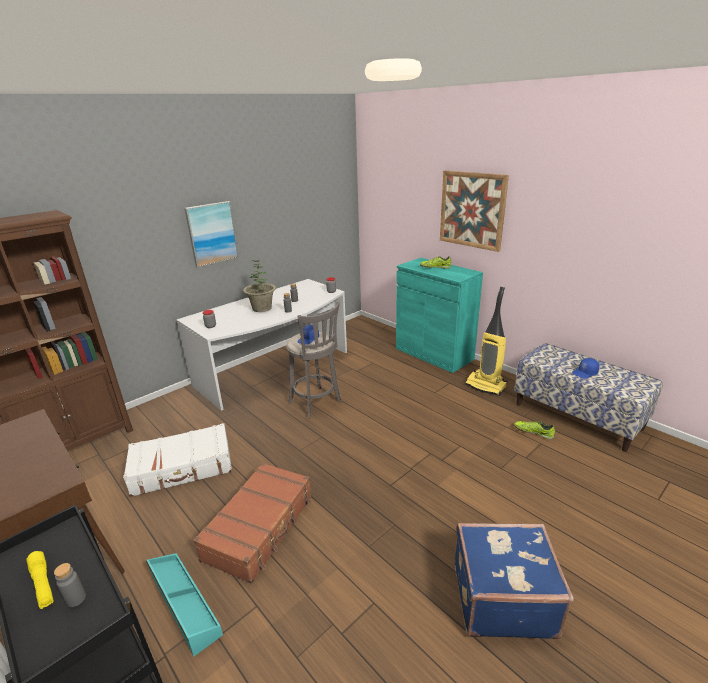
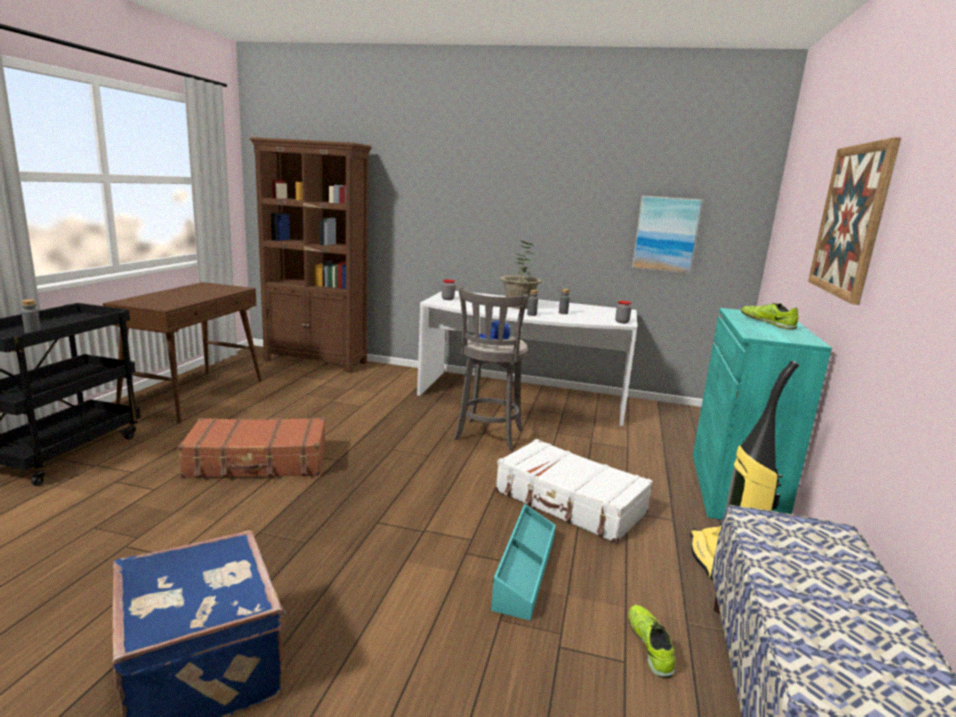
camera: 55 degrees right, 10 degrees down
(43, 584) = (50, 325): yellow flashlight -> none
(183, 468) = (317, 405): white suitcase -> white suitcase (569, 502)
(184, 605) = (149, 457): turquoise storage box -> turquoise storage box (523, 570)
(212, 233) = (512, 207): picture -> picture (666, 234)
(585, 373) = (804, 590): blue cap -> none

